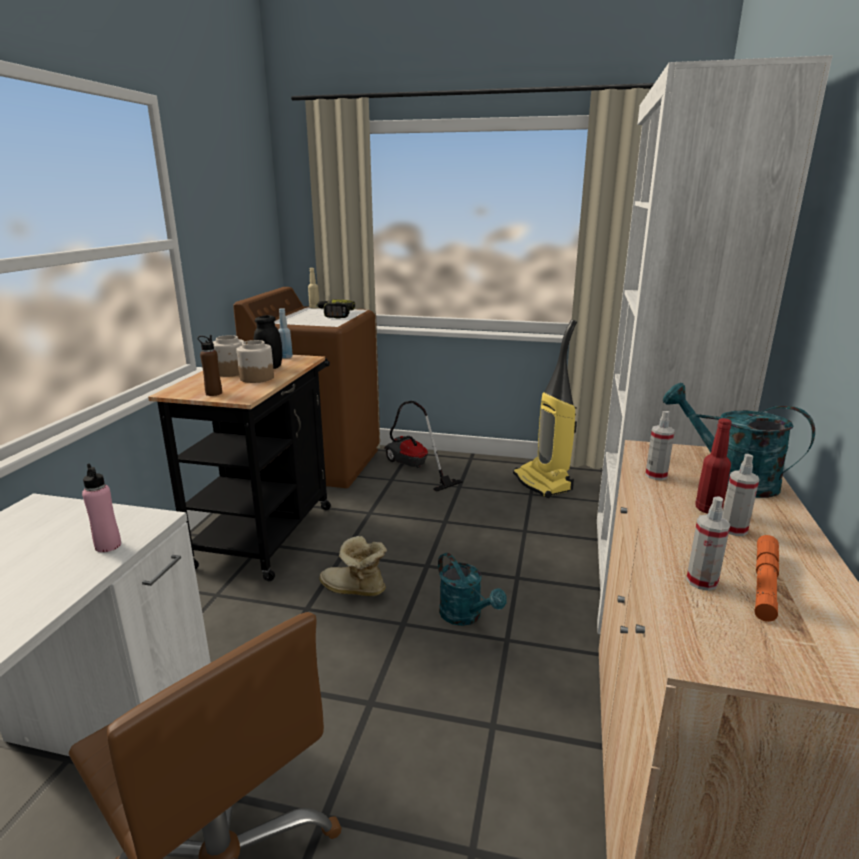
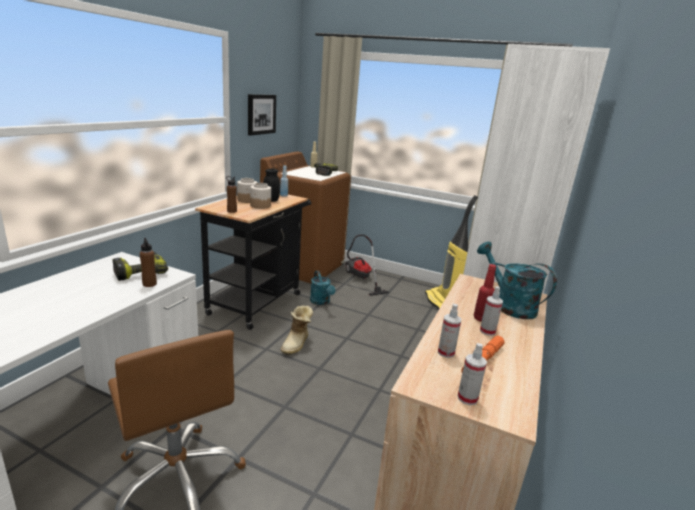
camera: 10 degrees right, 0 degrees up
(82, 525) = (140, 271): none -> power drill
(108, 546) = (149, 284): pink bottle -> brown bottle
(224, 232) = (261, 114): none -> picture
(353, 590) = (297, 344): boot -> boot turned 105 degrees counterclockwise
(466, 616) = (359, 371): turquoise watering can -> turquoise watering can (321, 302)
(656, 475) = (463, 296): spray bottle -> spray bottle (467, 398)

